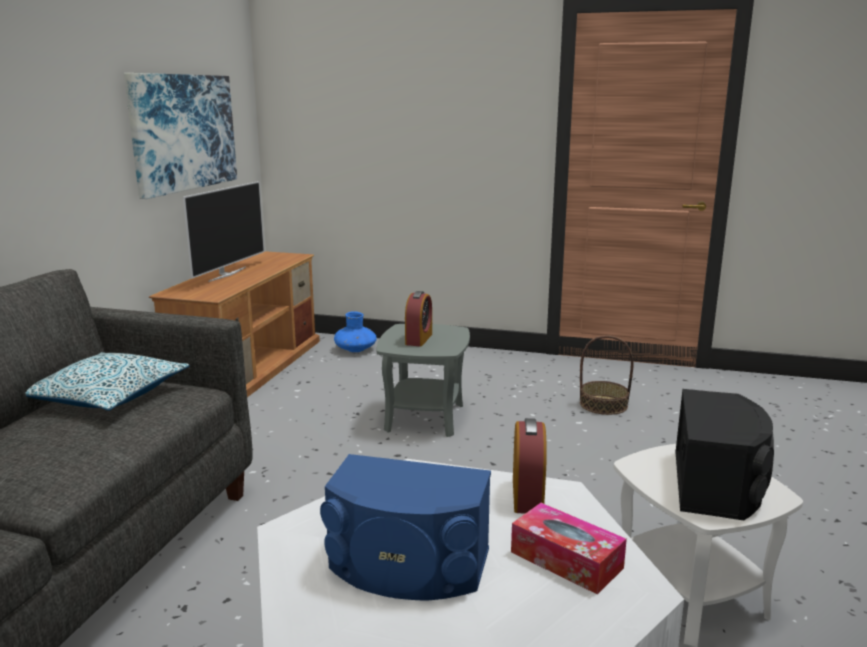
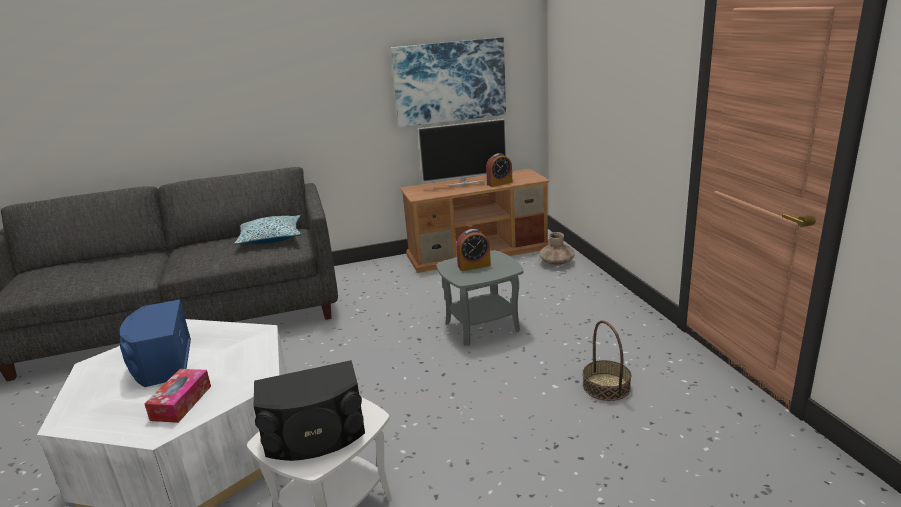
camera: 60 degrees right, 5 degrees up
(355, 349) = (557, 263): blue vase -> brown vase
(527, 495) = (250, 371): alarm clock -> alarm clock (499, 183)

